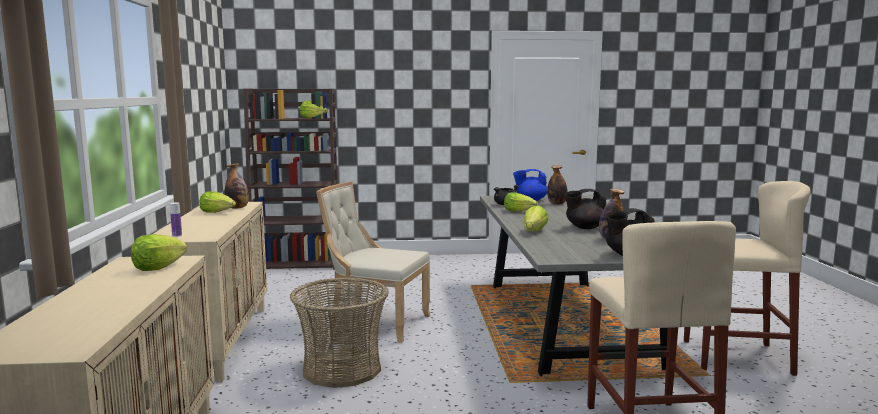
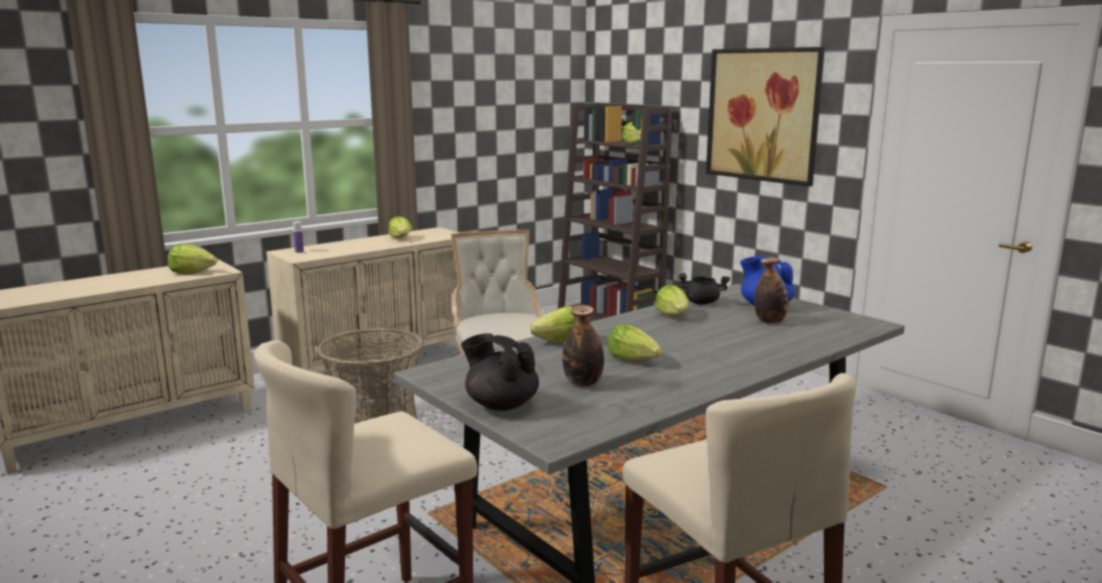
camera: 55 degrees right, 5 degrees up
(238, 208) = (428, 238): bottle -> none
(413, 92) = (763, 115): none -> picture
(585, 227) = (633, 359): black teapot -> lettuce

